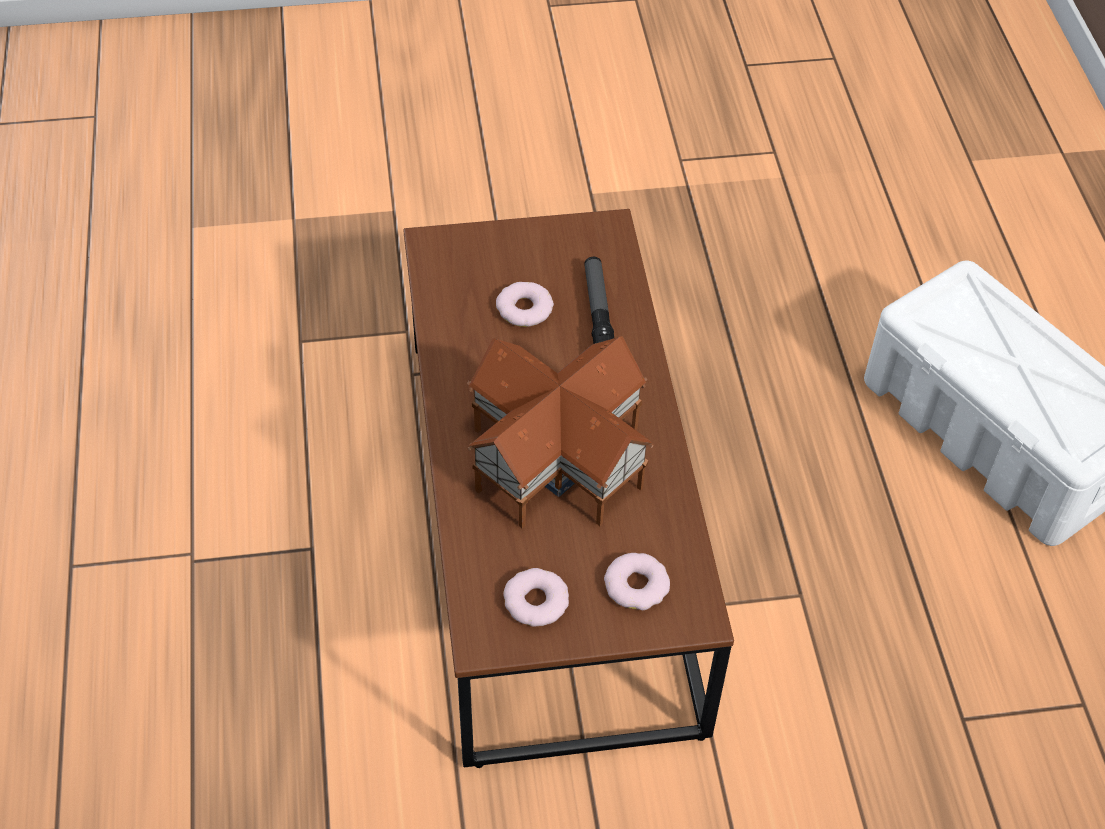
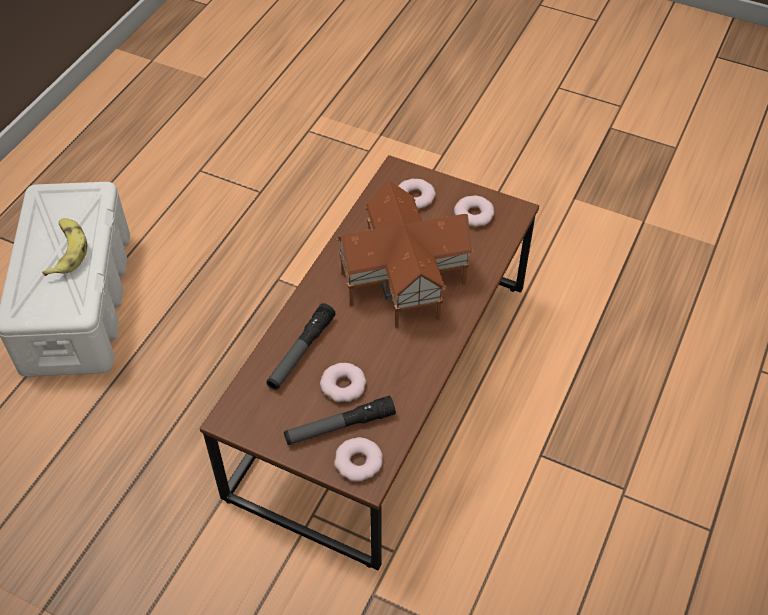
camera: 145 degrees left, 0 degrees up
(450, 251) = (358, 462): none -> donut
(495, 271) = (339, 426): none -> flashlight
(1009, 365) = (66, 251): none -> banana

